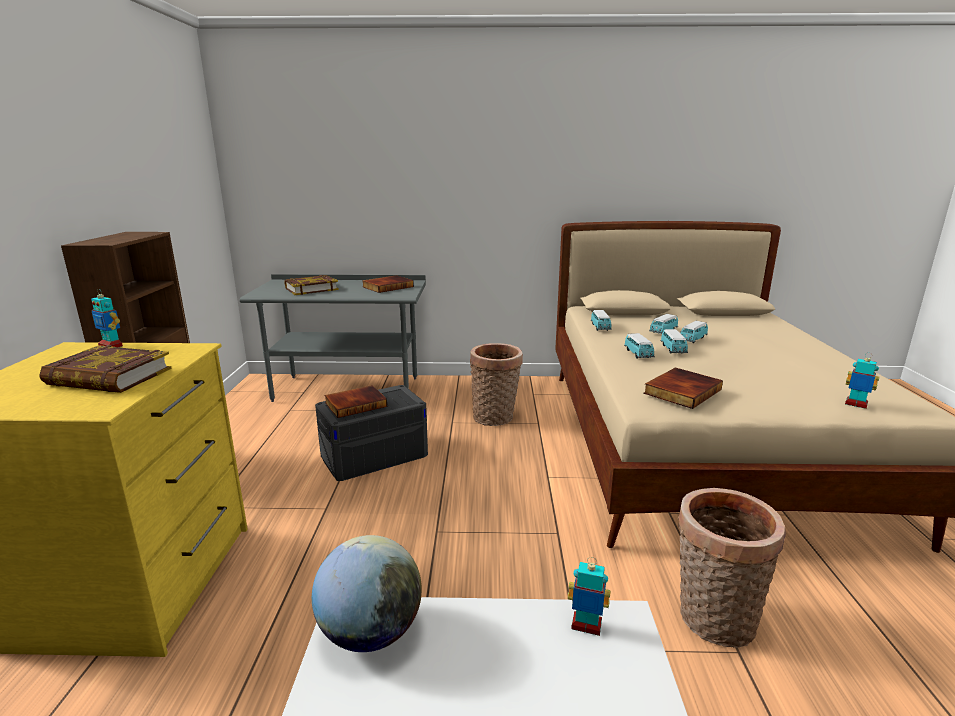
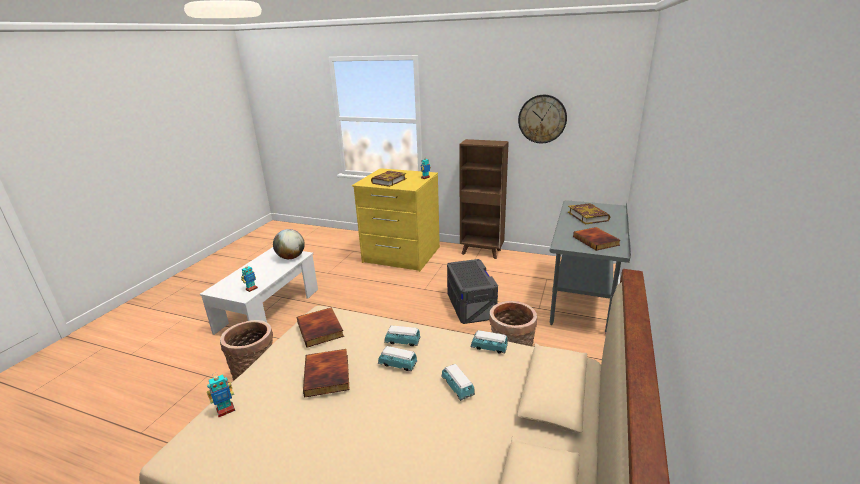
camera: 110 degrees right, 5 degrees up
(147, 182) = (542, 119): none -> wall clock
(356, 404) = (471, 269): book -> book (328, 375)
(692, 339) = (418, 395): toy car -> none

